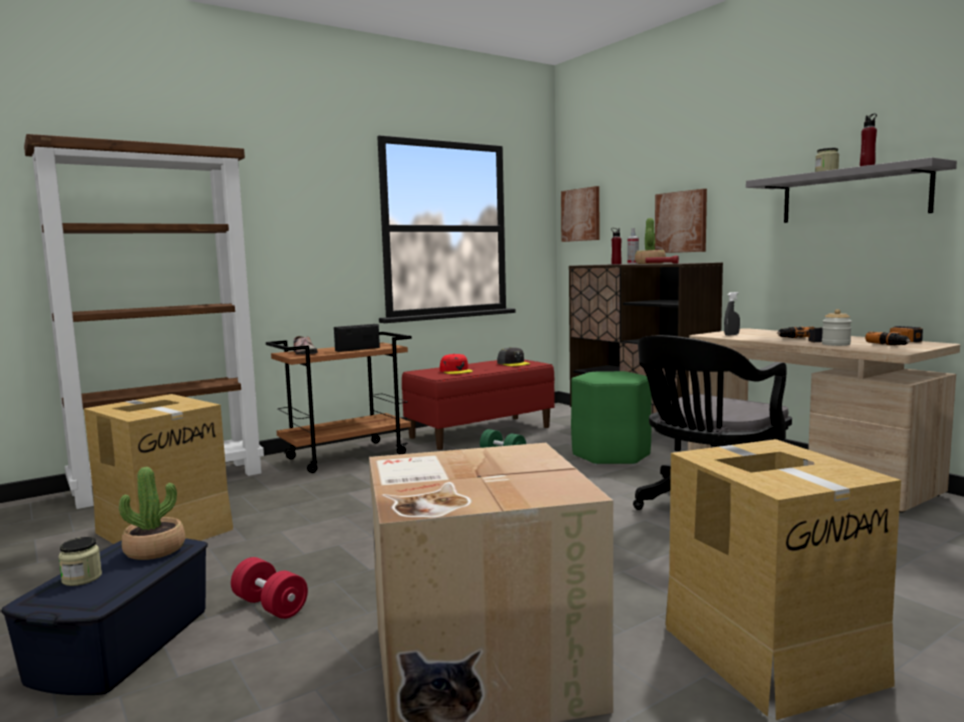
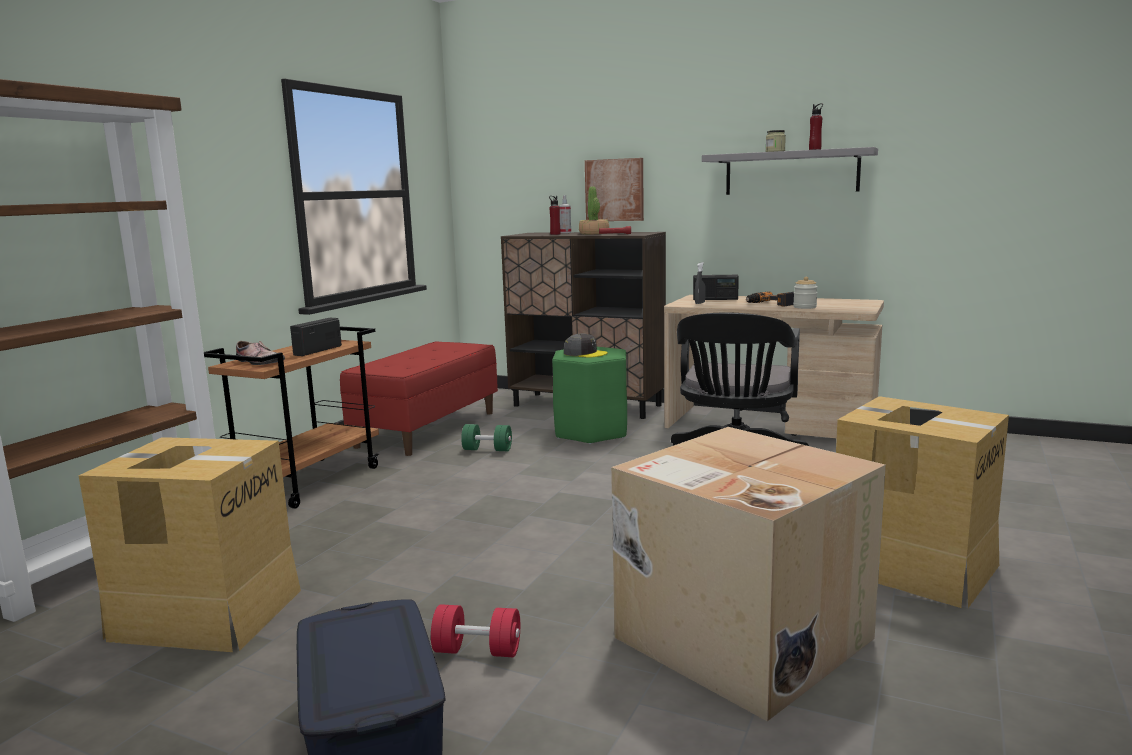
camera: 30 degrees left, 5 degrees up
(82, 578) = (340, 673): jar -> none
(155, 550) = (369, 622): potted plant -> none
(456, 371) = (405, 363): red cap -> none
(513, 363) = (451, 348): grey cap -> grey cap (585, 353)
(581, 215) = (486, 177): picture -> none
(758, 333) = (715, 299): none -> radio
(899, 343) = (844, 302): power drill -> none

